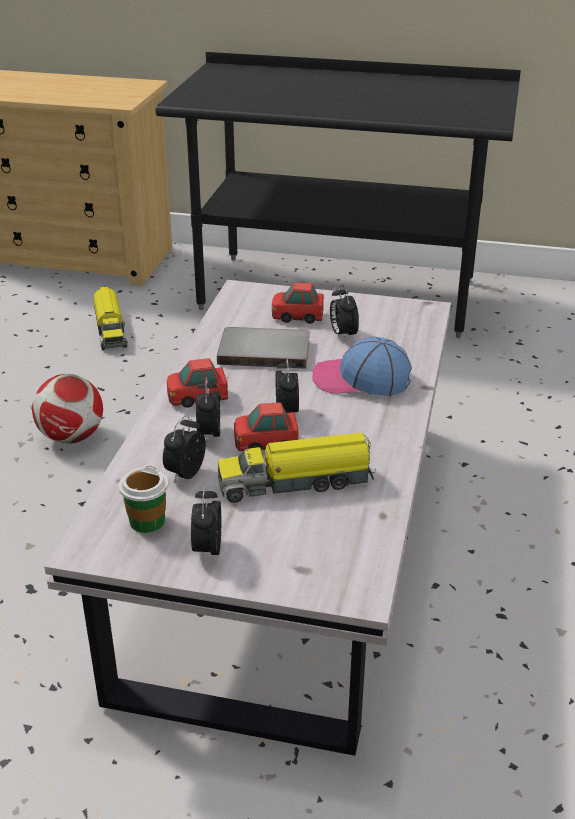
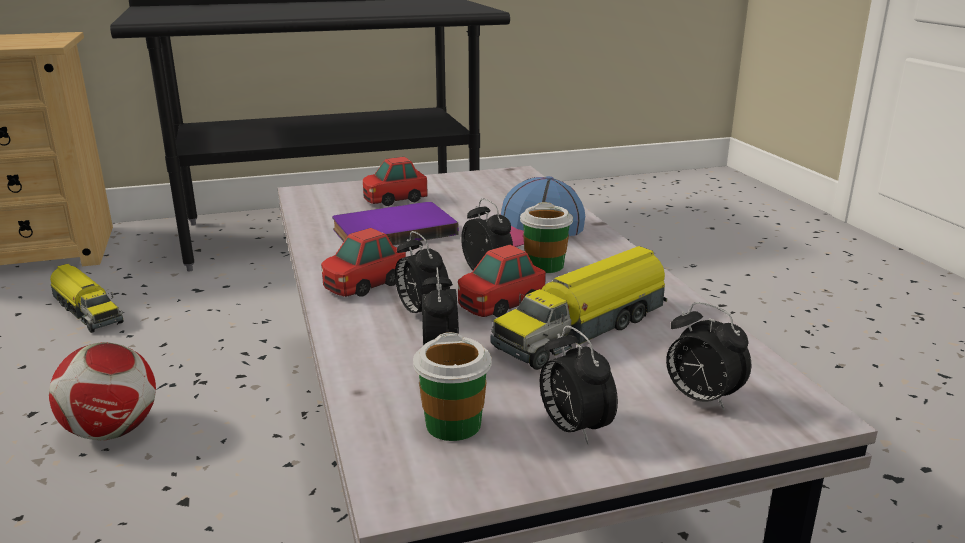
camera: 30 degrees left, 10 degrees down
(264, 350) = (393, 230): grey book -> purple book
(334, 418) = (544, 266): none -> cup
(342, 334) = (460, 203): alarm clock -> alarm clock (700, 399)

